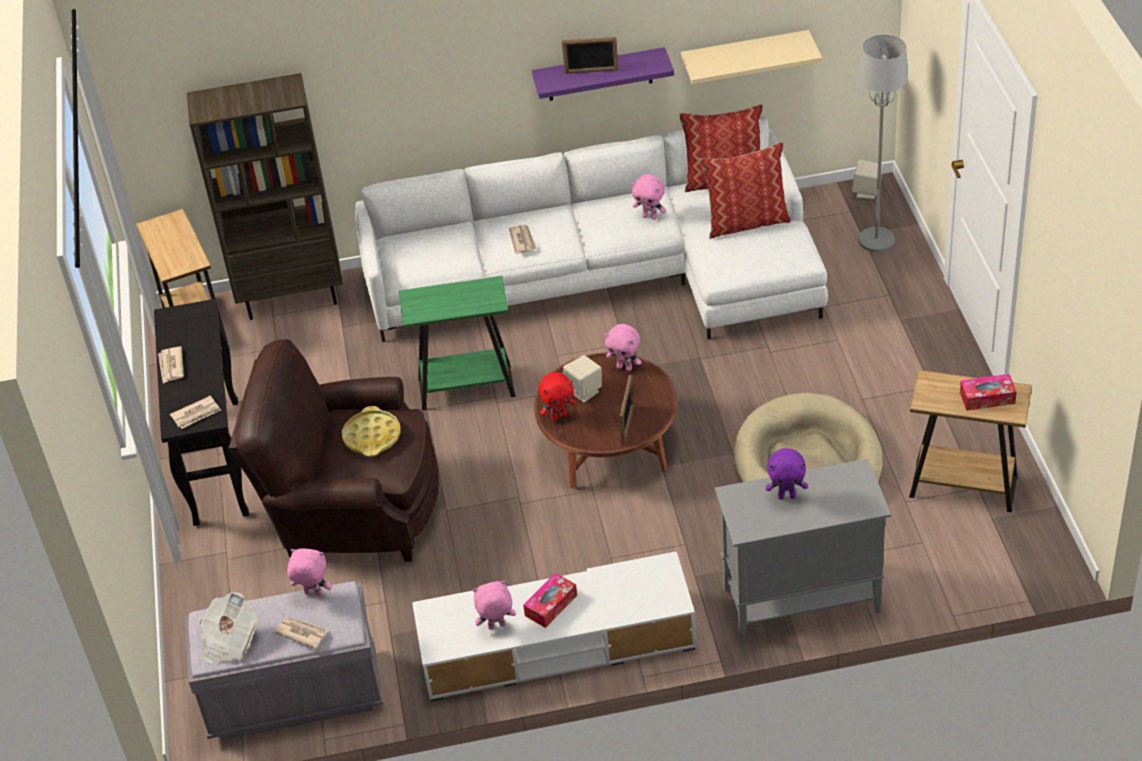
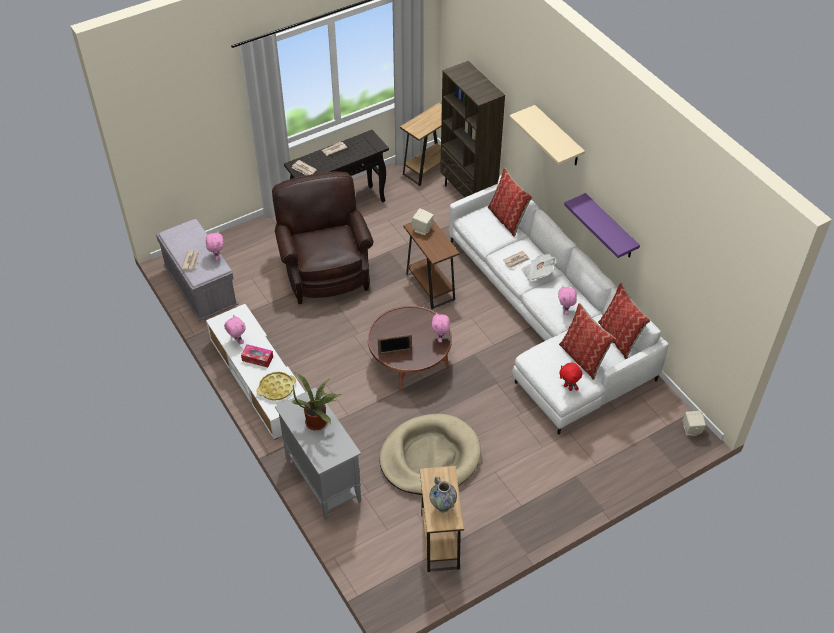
camera: 65 degrees right, 5 degrees up
(229, 640) = (180, 237): newspaper -> newspaper (537, 273)
(372, 436) = (330, 244): yellow tray -> yellow tray (276, 388)
(428, 230) = (507, 219): none -> pillow
(466, 387) = (430, 287): green side table -> brown side table
(559, 416) = (391, 321): red plush toy -> red plush toy (568, 387)
(584, 391) = (414, 326): beige speaker -> beige speaker (422, 229)
(591, 71) = (597, 218): picture frame -> none
(745, 57) = (672, 292): beige shelf -> beige shelf (558, 137)
(787, 496) = (318, 421): purple plush toy -> potted plant
(877, 240) = (645, 446): grey floor lamp -> none
(987, 398) = (443, 506): tissue box -> vase

